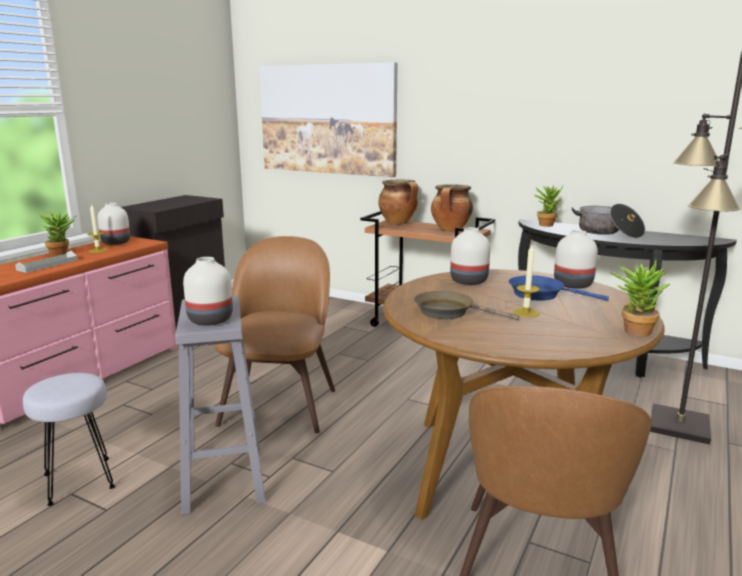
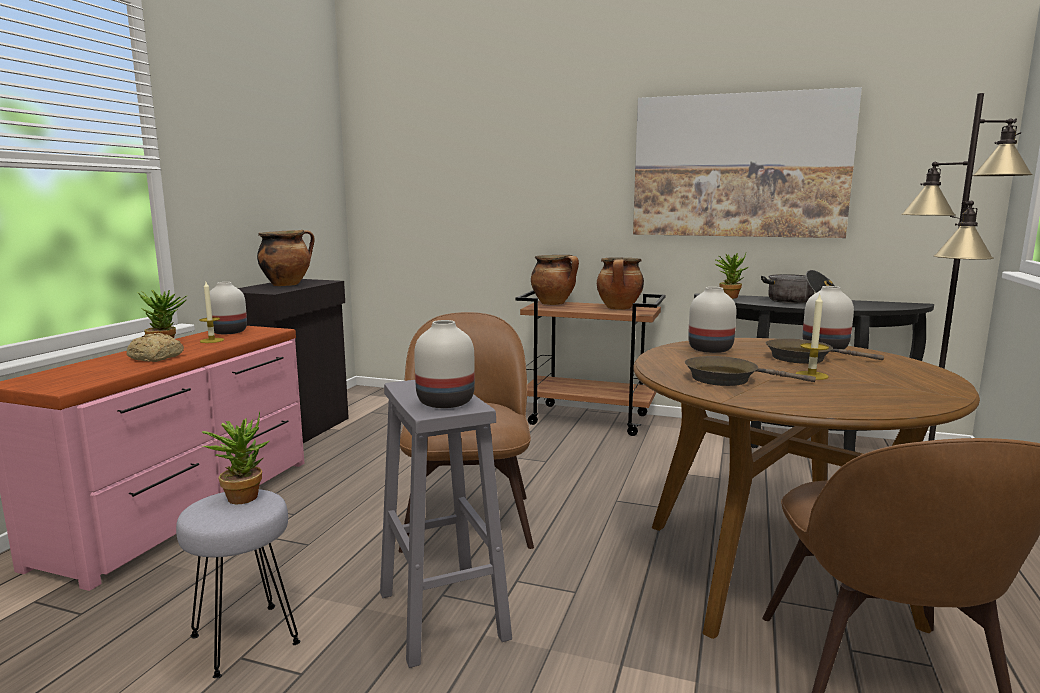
camera: 10 degrees left, 5 degrees down
(47, 265) = (156, 358): grey tray -> bread
(174, 202) = (287, 284): none -> cooking pot
(327, 119) = (461, 189): picture -> picture (739, 166)
(541, 294) = (804, 358): blue frying pan -> brown frying pan
(633, 330) = (945, 385): potted plant -> potted plant (241, 496)

